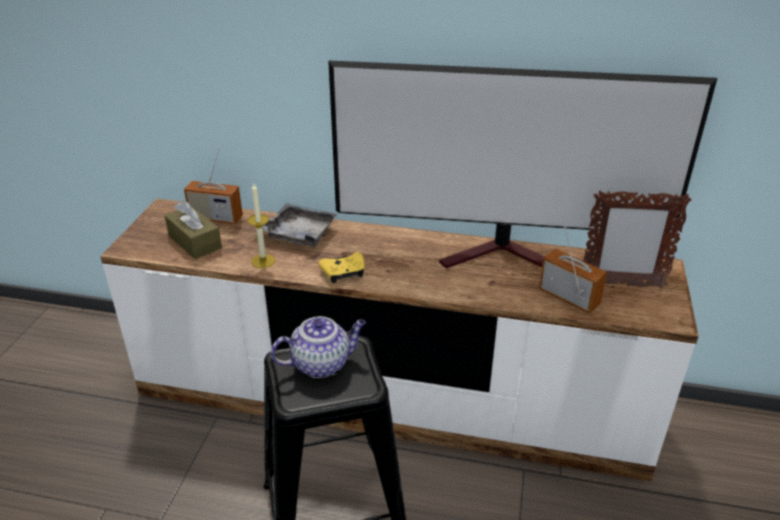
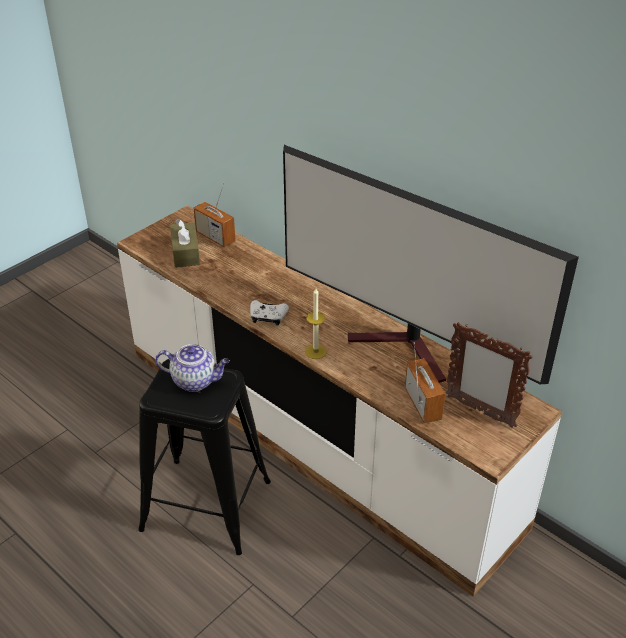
camera: 30 degrees right, 5 degrees up
(263, 261) = (219, 286): candle -> candle (315, 351)
(297, 233) = (262, 271): grey tray -> none
(344, 273) = (268, 317): yellow game controller -> white game controller

